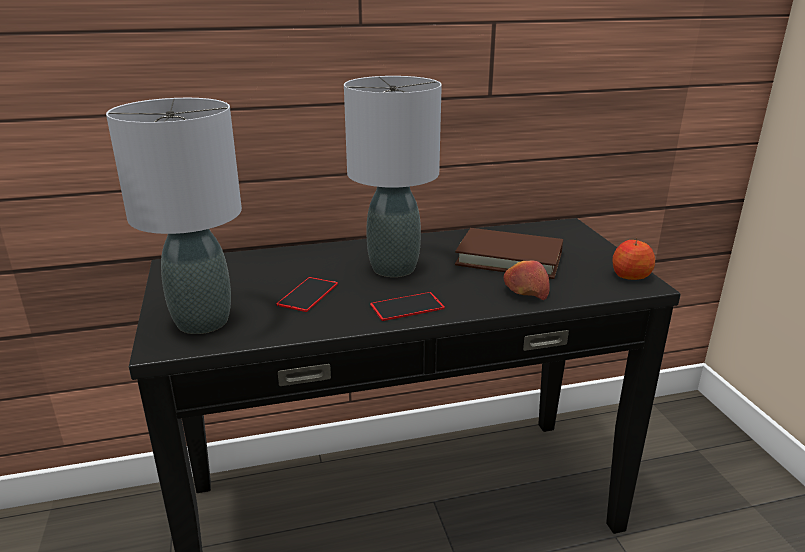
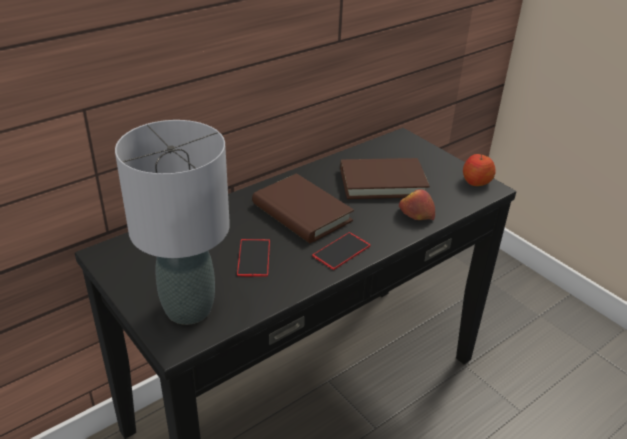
camera: 25 degrees left, 10 degrees up
(394, 268) = (301, 212): grey table lamp -> brown book

